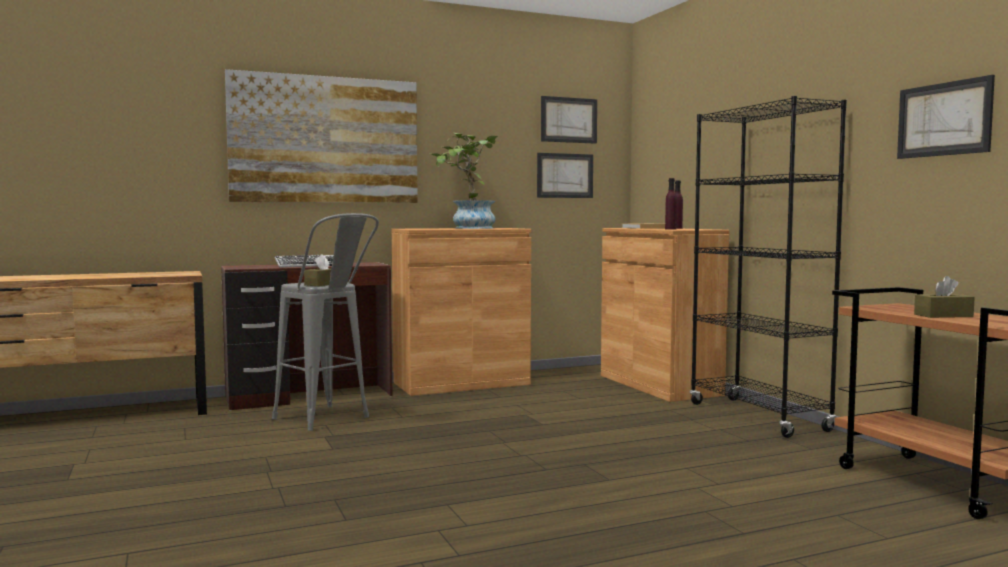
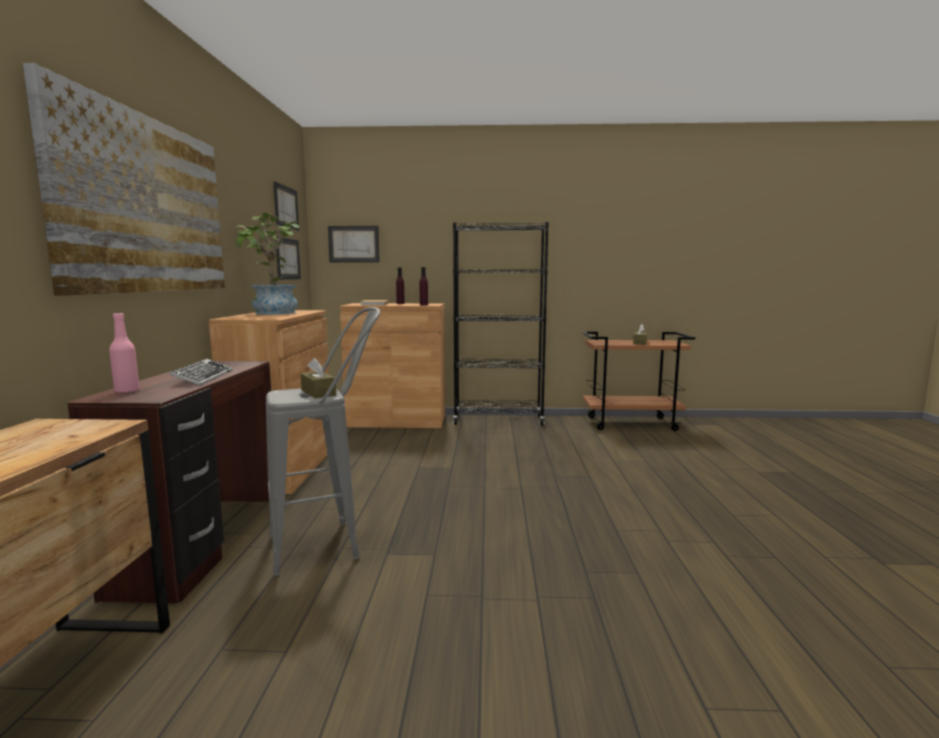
camera: 65 degrees left, 5 degrees up
(253, 265) = (127, 391): none -> pink bottle
(944, 119) = (603, 244): picture -> picture (354, 244)

